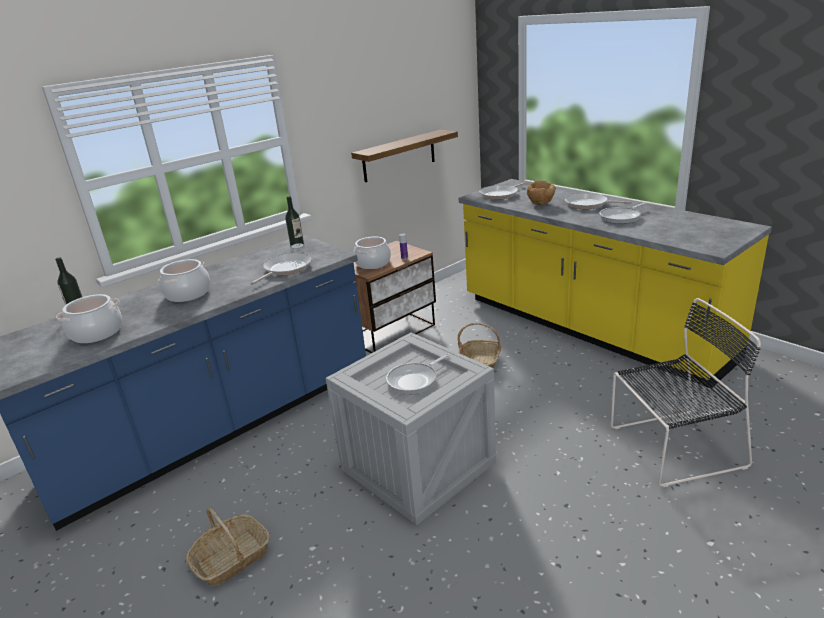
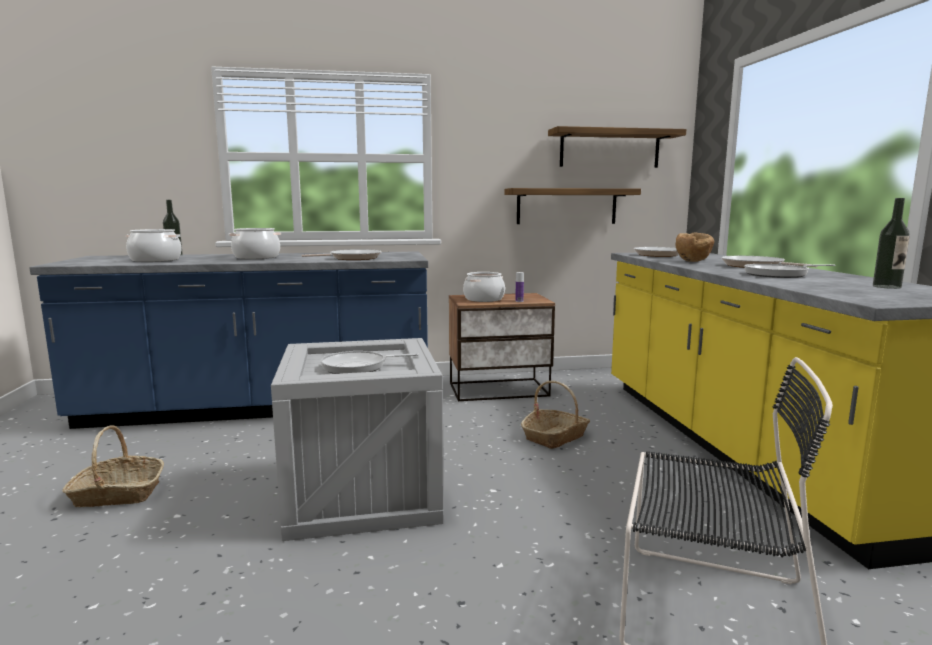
camera: 30 degrees right, 15 degrees down
(297, 246) = (396, 253): bottle -> bottle (886, 286)
(423, 97) = (609, 149): none -> shelf

